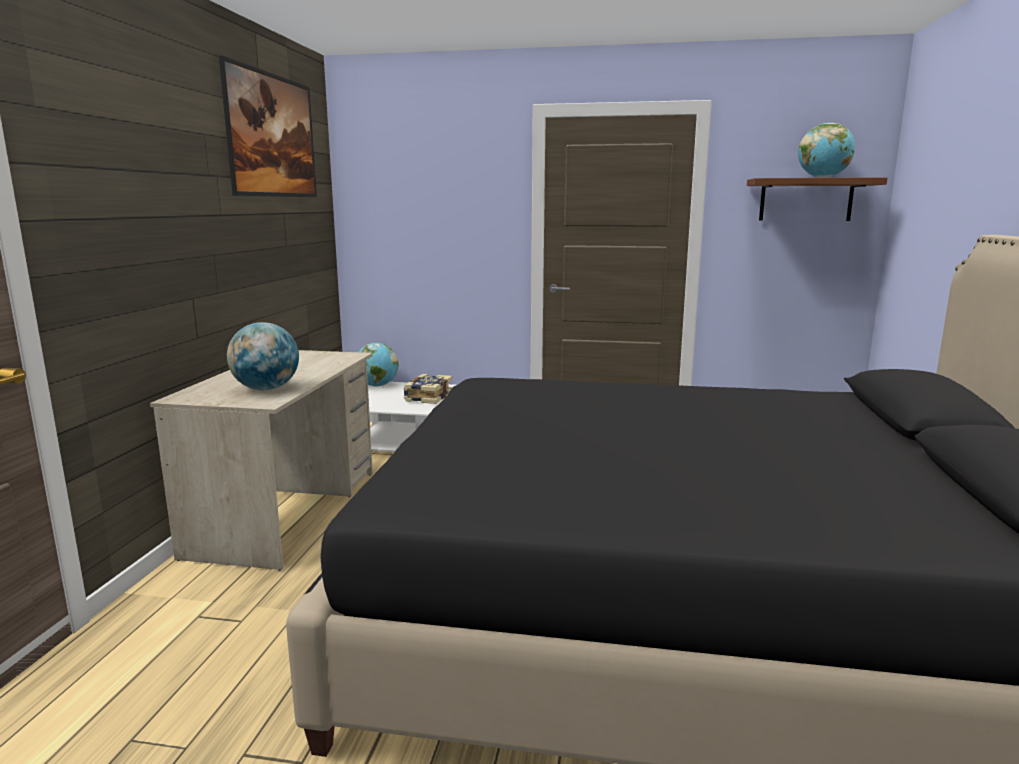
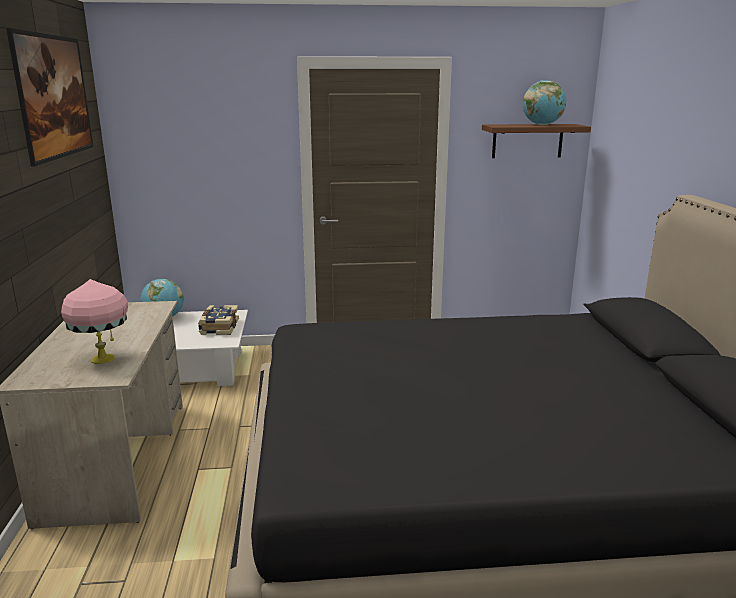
camera: 15 degrees left, 5 degrees up
(266, 389) = (103, 359): globe -> pink table lamp

